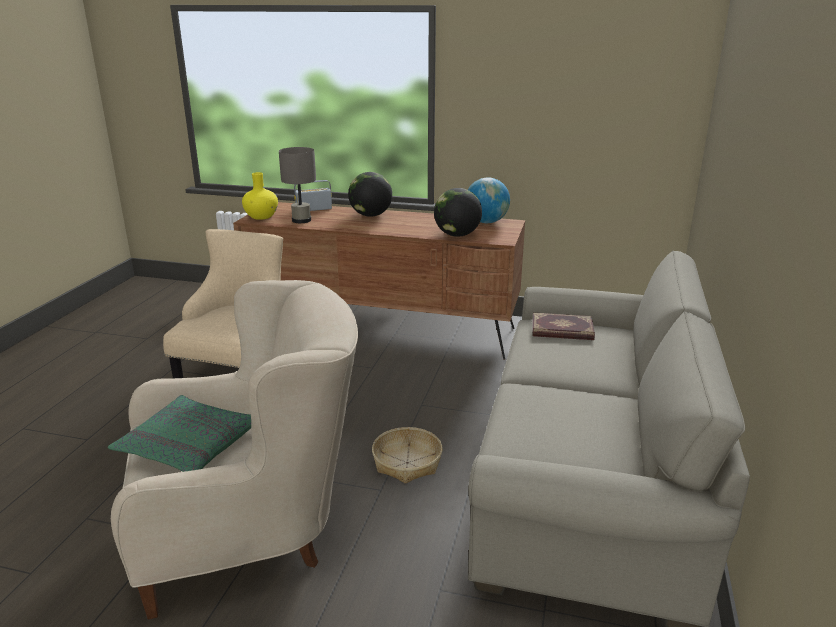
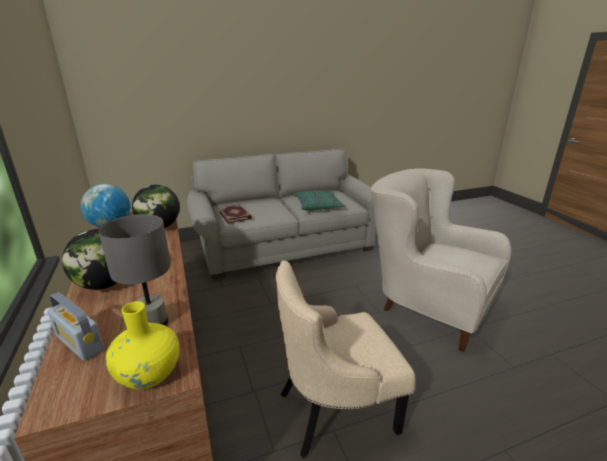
camera: 125 degrees left, 0 degrees up
(190, 447) = (462, 259): green pillow -> green pillow (318, 206)
(407, 463) = (328, 286): basket -> none

